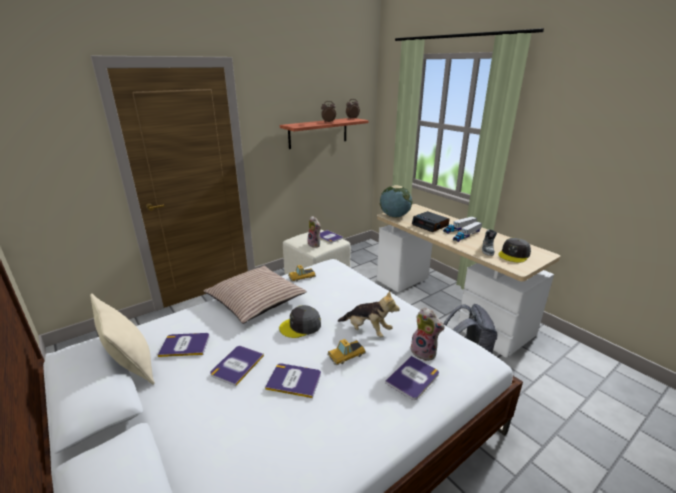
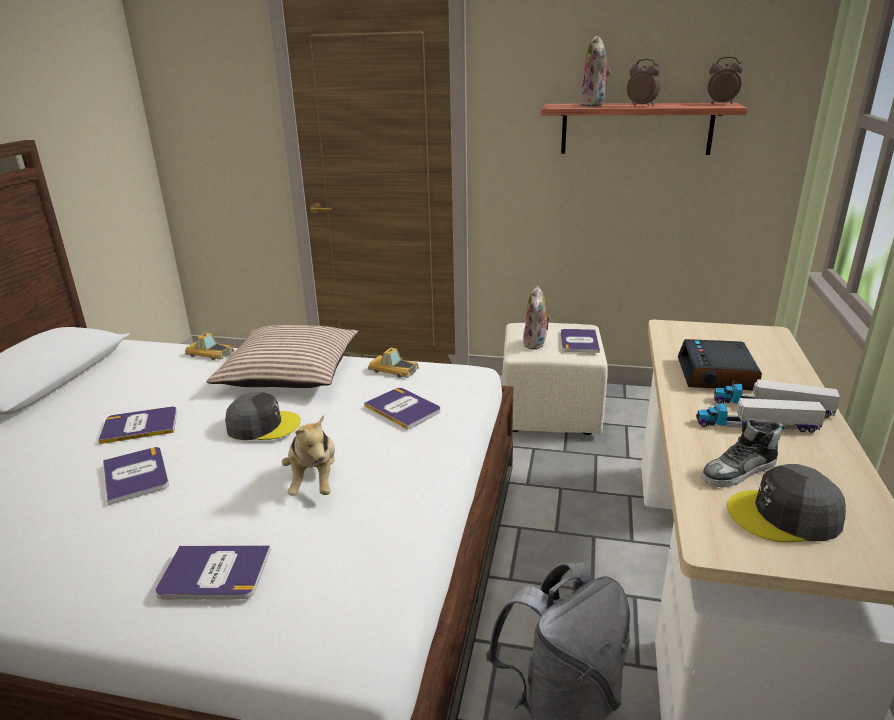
camera: 50 degrees right, 0 degrees up
(132, 366) = (94, 375): beige pillow -> none
(185, 345) = (152, 380): book -> book (403, 408)
(301, 326) = (263, 425): grey cap -> grey cap turned 150 degrees clockwise
(345, 354) = (225, 487): toy car -> toy car (209, 353)
(394, 216) = (679, 333): globe -> none
(424, 352) = (302, 559): plush toy -> plush toy (594, 105)

